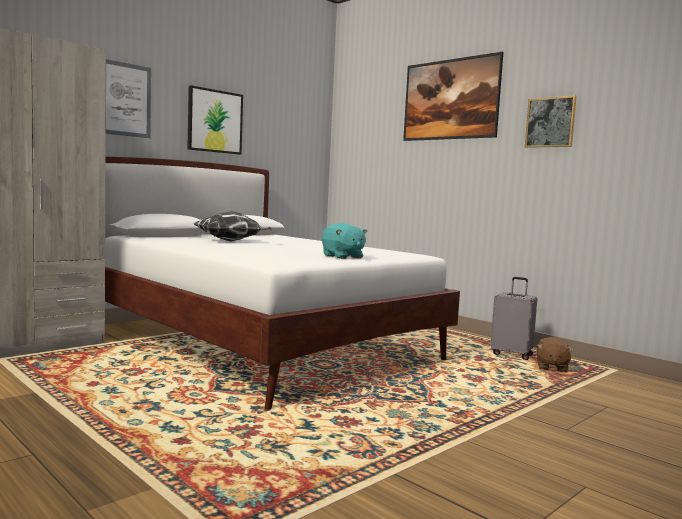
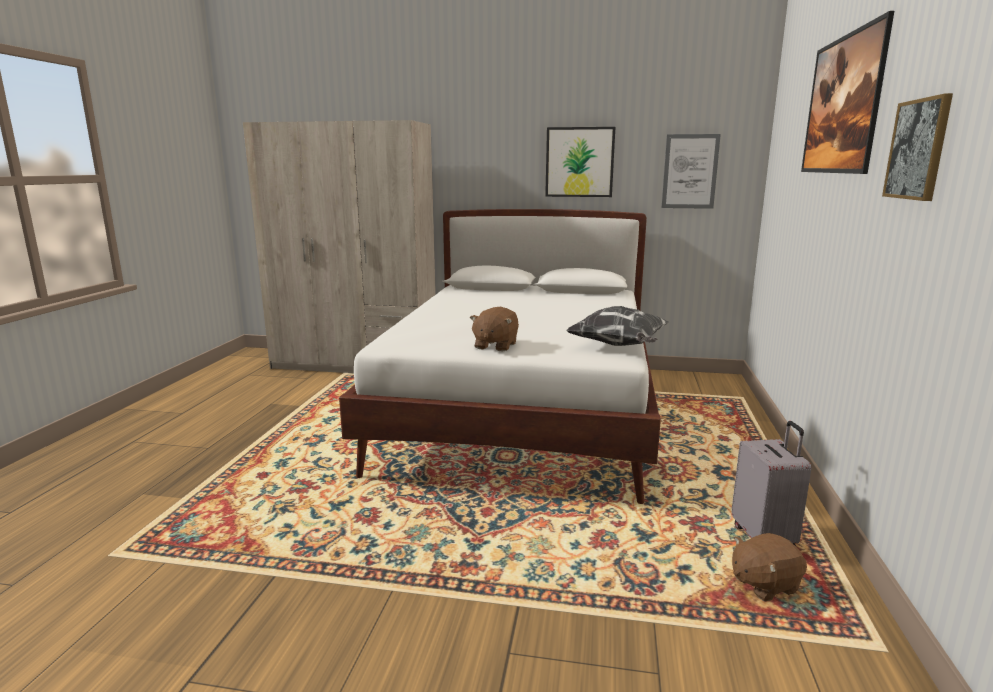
camera: 55 degrees right, 10 degrees up
(126, 99) = (480, 153): picture -> picture (690, 171)
(231, 241) = (508, 303): pillow -> pillow (619, 346)
(342, 256) = (495, 346): turquoise plush toy -> brown plush toy

